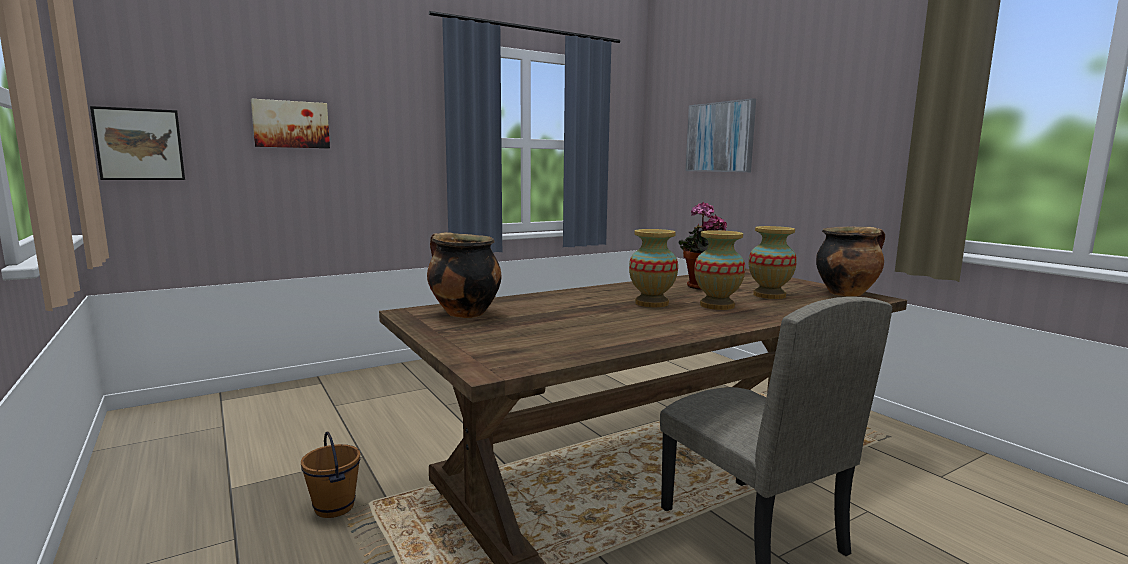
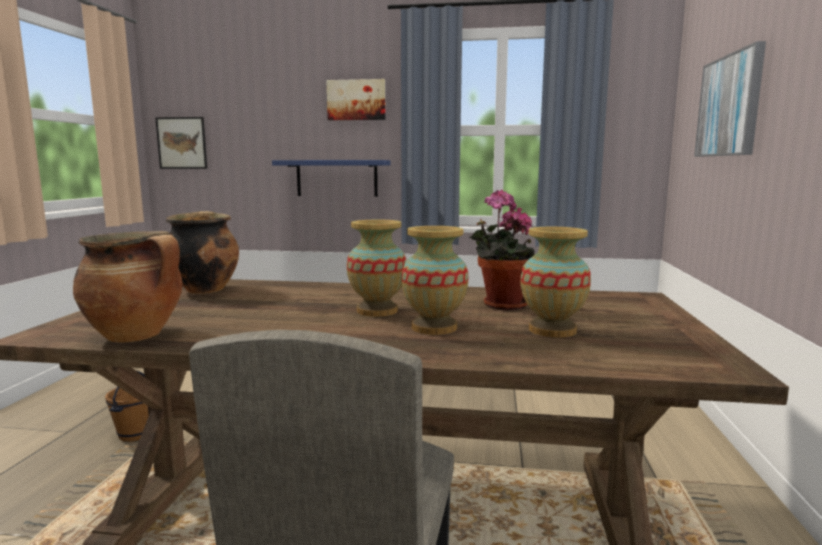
camera: 40 degrees right, 0 degrees up
(291, 124) = (277, 123): picture -> picture (356, 100)
(368, 190) = (337, 178): none -> blue shelf
(846, 293) = (696, 351): cooking pot -> cooking pot (138, 336)

